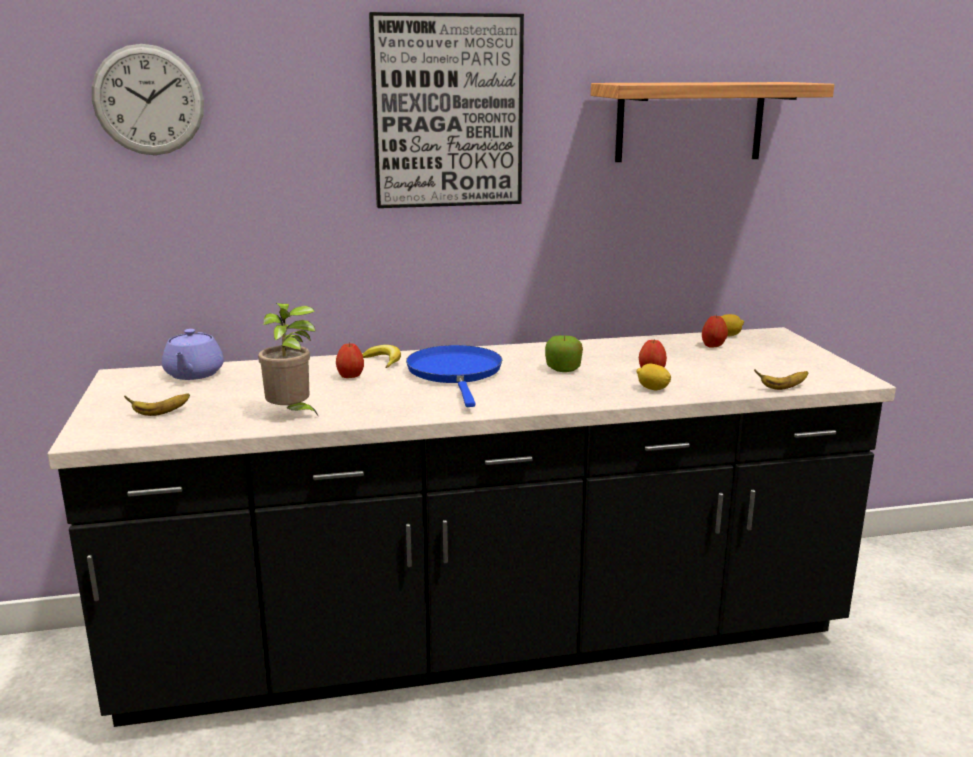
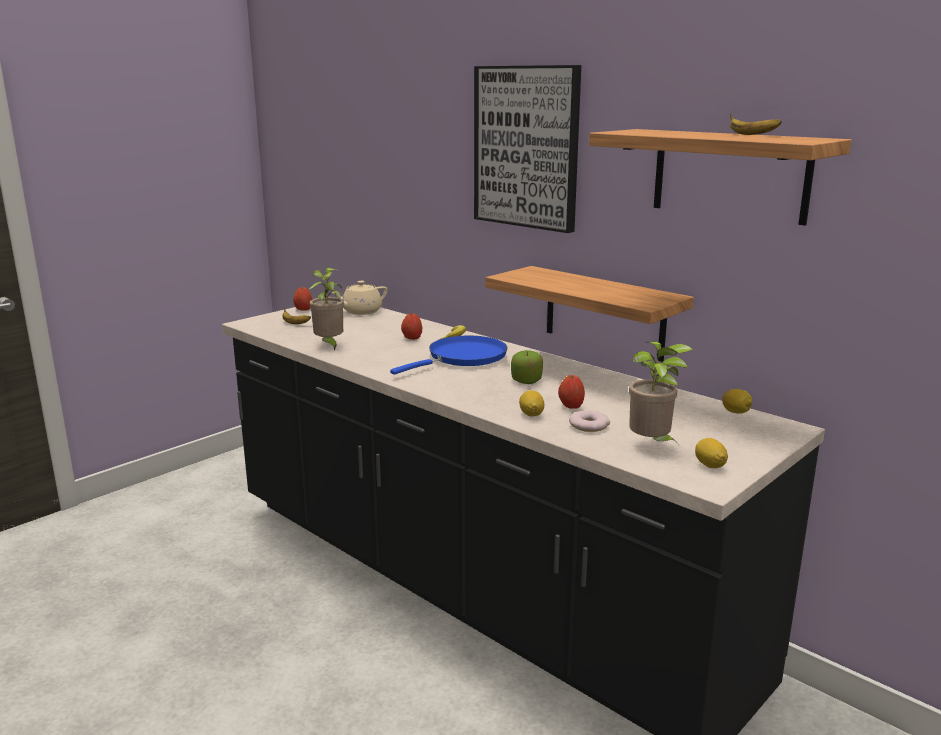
camera: 55 degrees right, 0 degrees up
(148, 100) = (371, 126): wall clock -> none
(193, 374) = (361, 311): purple teapot -> beige teapot
(560, 283) = (604, 313): none -> shelf
(703, 379) = (589, 425): none -> donut
(713, 346) = (690, 413): apple -> apple (303, 310)
(768, 373) = (652, 445): none -> potted plant
(782, 388) = (620, 457): banana -> banana (750, 134)
(824, 370) = (709, 465): none -> lemon

